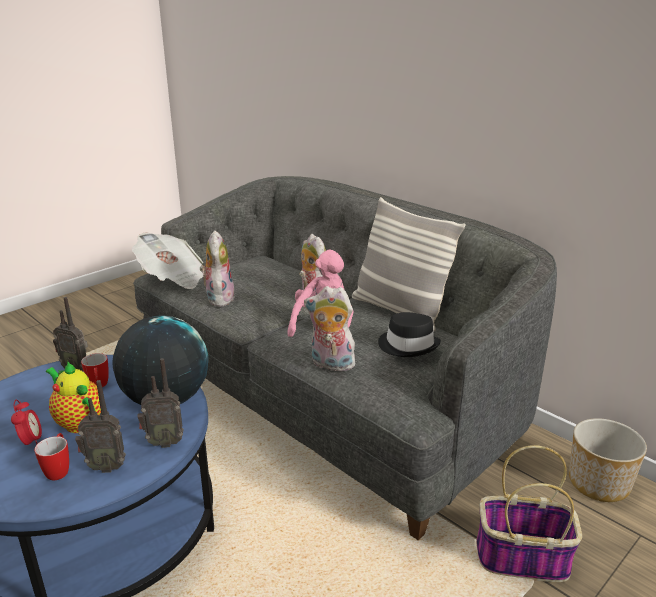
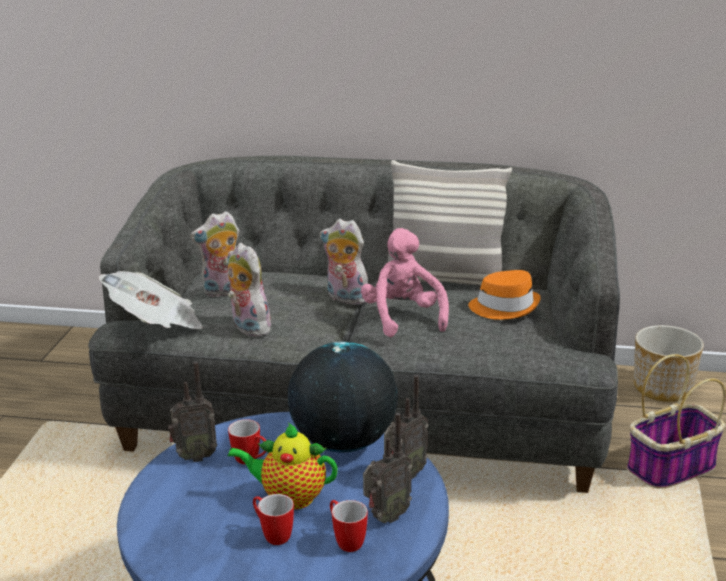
camera: 35 degrees left, 0 degrees up
(31, 442) = (272, 534): alarm clock -> mug
(330, 365) = (462, 348): plush toy -> plush toy (224, 292)
(408, 345) = (504, 307): black hat -> orange hat

